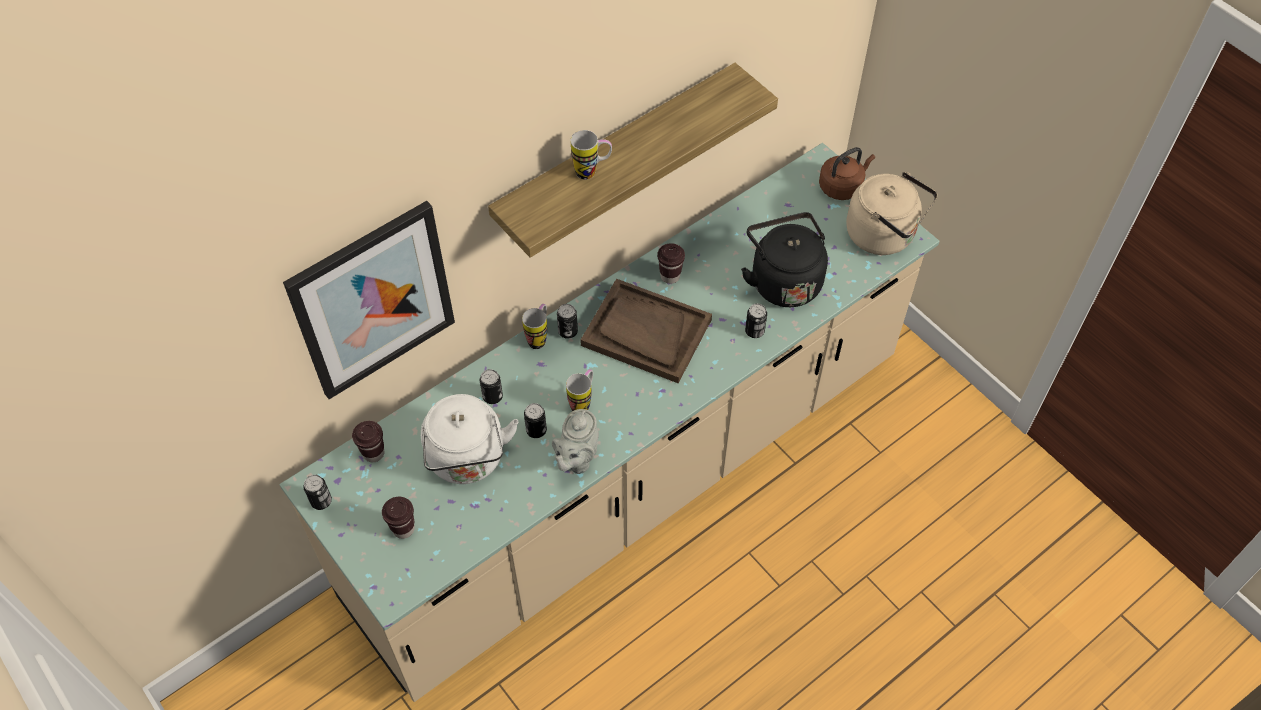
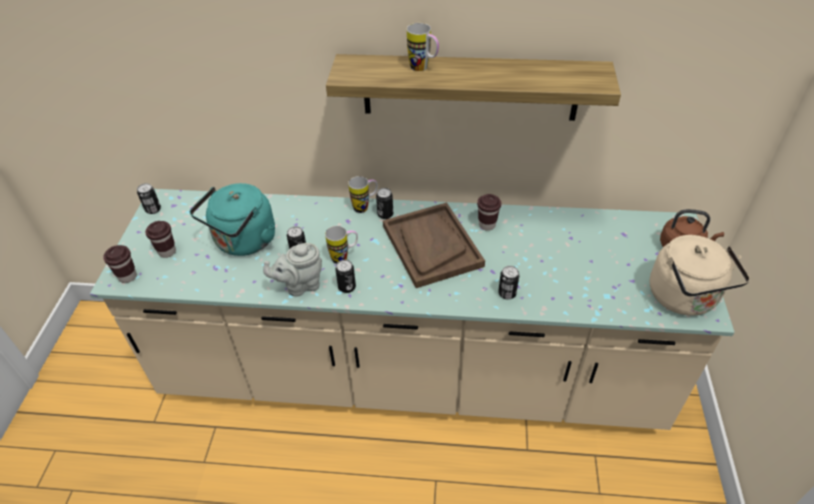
camera: 45 degrees right, 10 degrees down
(373, 300) = (228, 79): picture -> none
(373, 453) = (206, 205): brown cup -> brown cup (127, 276)
(468, 461) = (243, 242): white kettle -> turquoise kettle
(492, 396) = (300, 219): can -> can (347, 287)
(783, 280) = (566, 276): black kettle -> none

